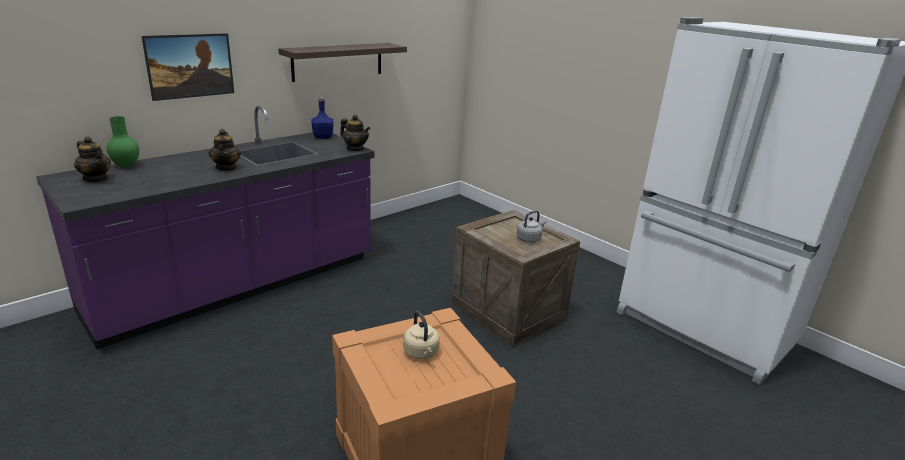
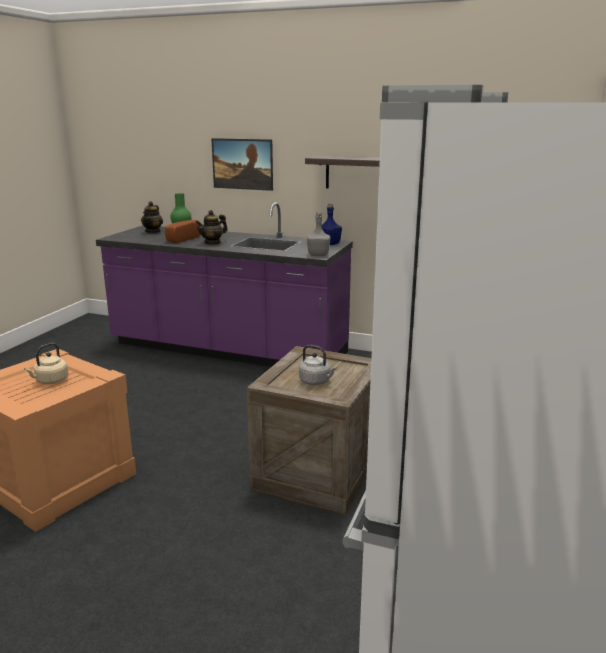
camera: 65 degrees right, 5 degrees down
(176, 175) = (181, 239): none -> bread
(355, 149) = (319, 255): teapot -> grey bottle

